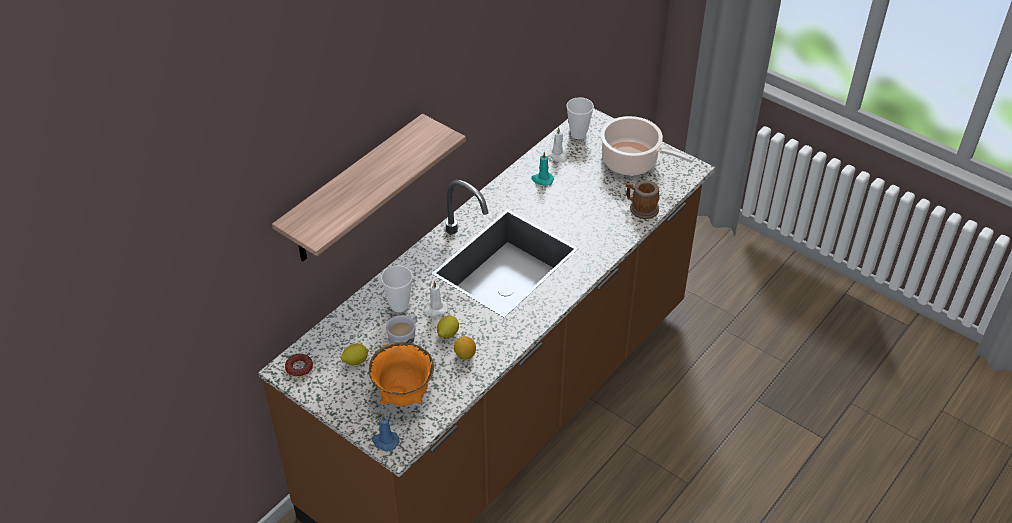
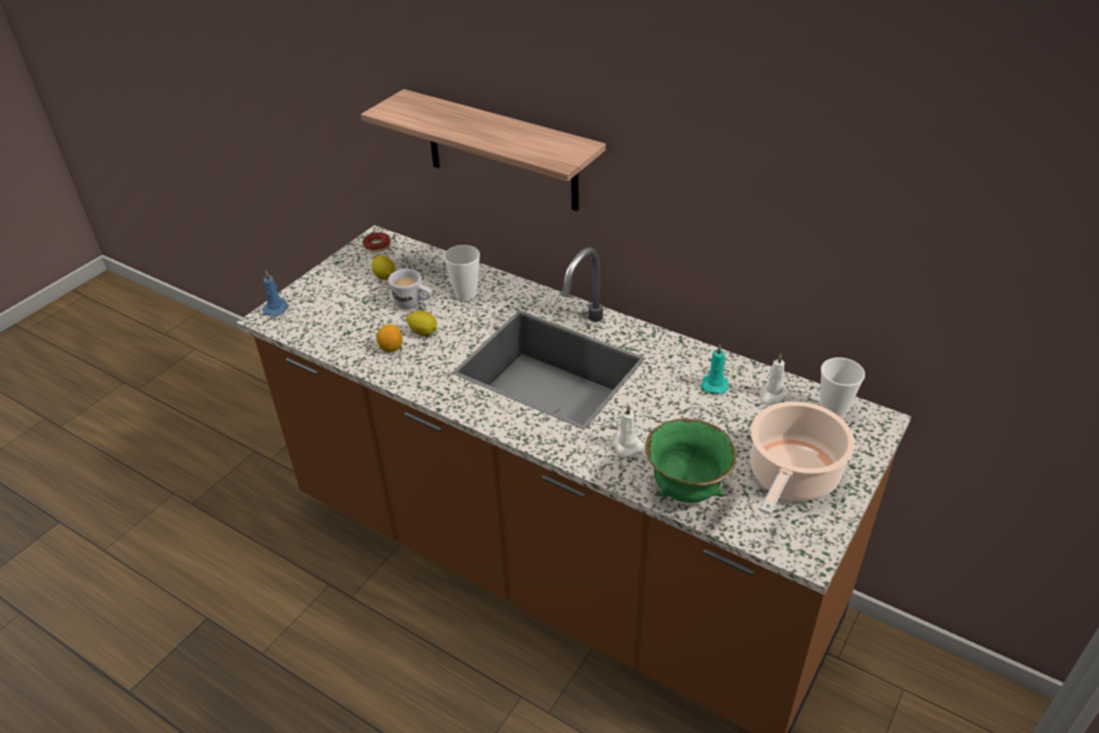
camera: 85 degrees right, 5 degrees down
(404, 395) = (336, 313): orange bowl -> none
(435, 309) = (461, 319): white candle -> white candle (626, 445)
(641, 208) = (686, 491): mug -> green bowl

